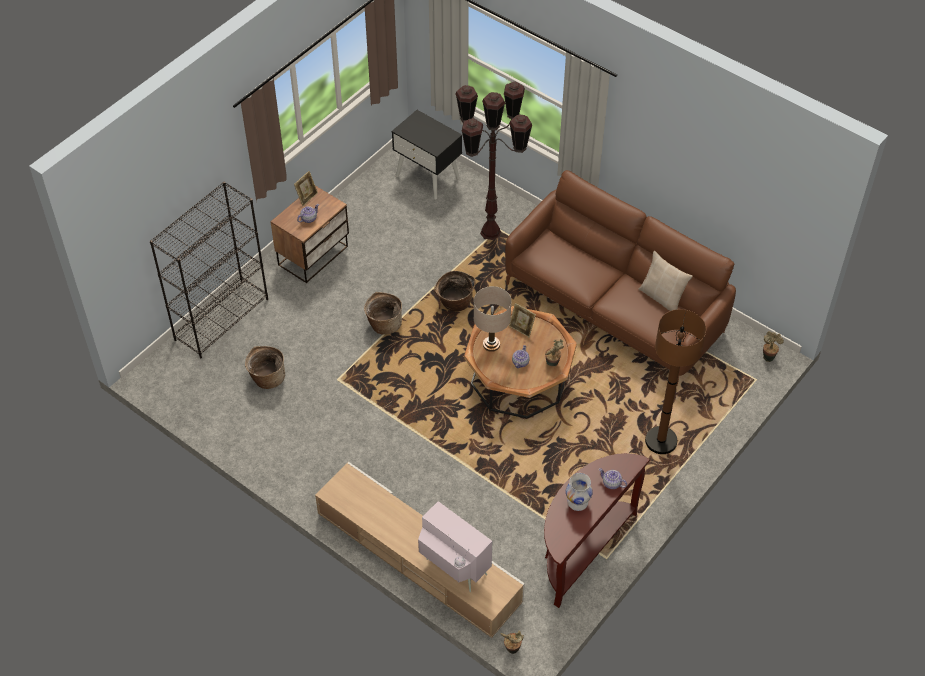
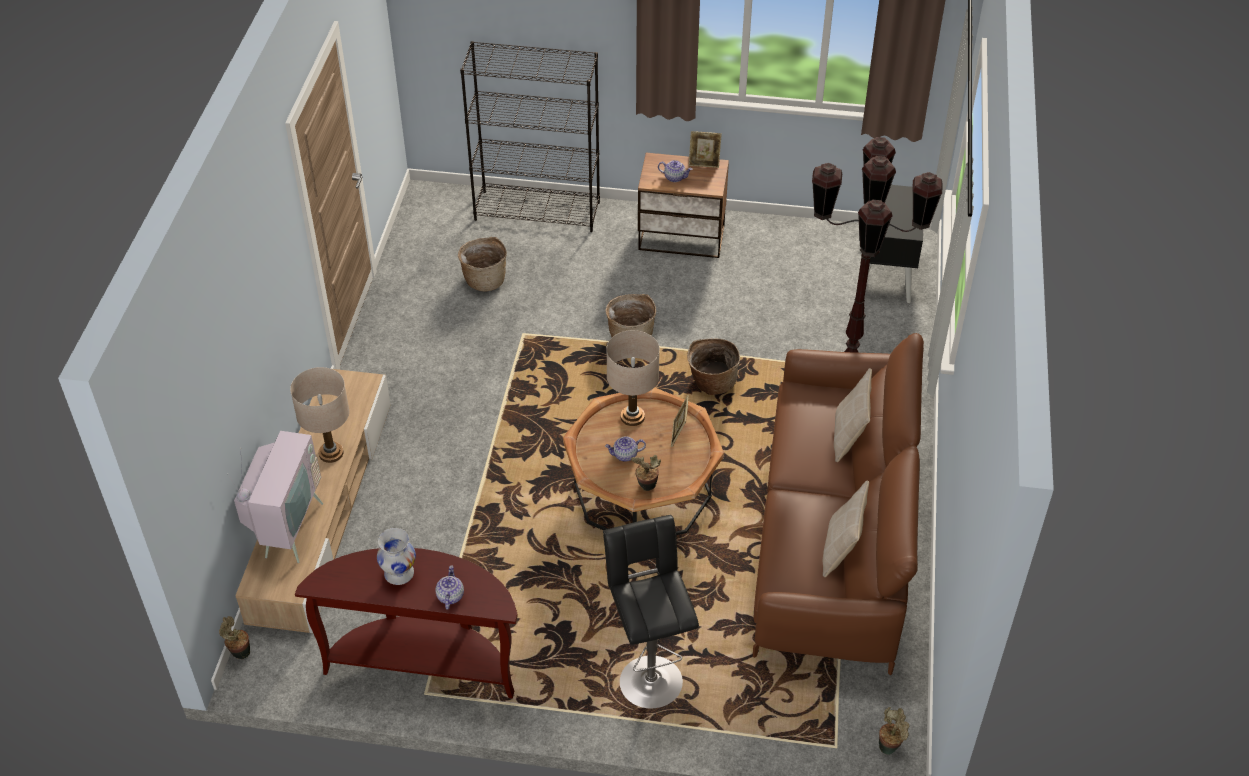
camera: 60 degrees right, 5 degrees down
(401, 520) = (331, 453): none -> beige table lamp
(582, 251) = (849, 437): none -> beige pillow
(661, 441) = (649, 677): brown floor lamp -> black stool

